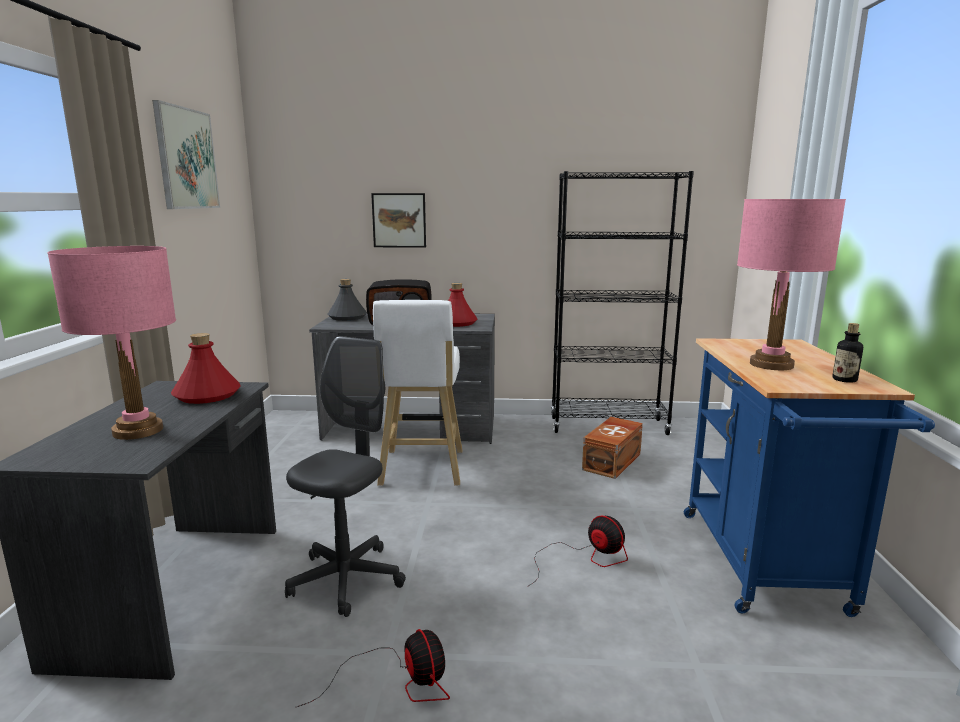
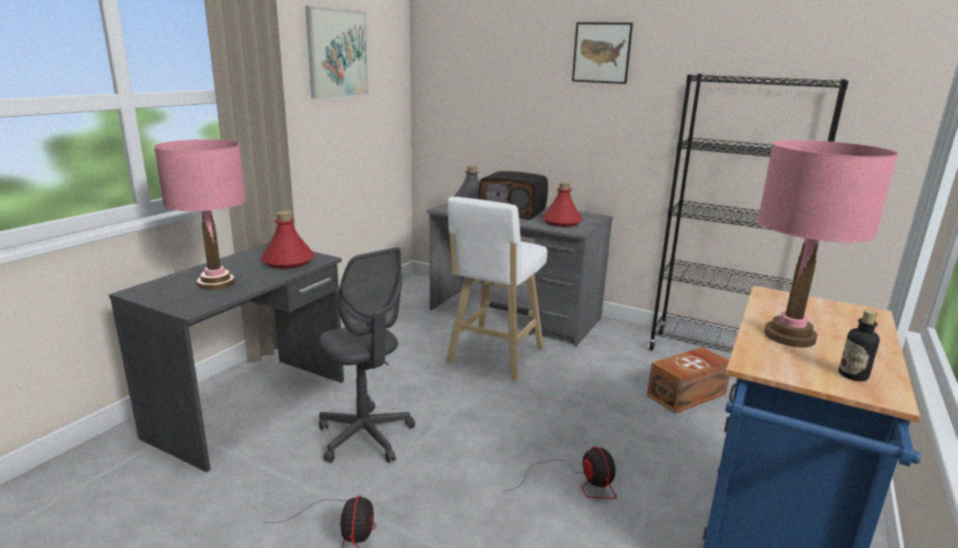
camera: 25 degrees right, 5 degrees up
(346, 579) = (365, 437): grey office chair -> grey office chair turned 90 degrees clockwise
(399, 220) = (531, 113): picture -> picture (601, 53)

